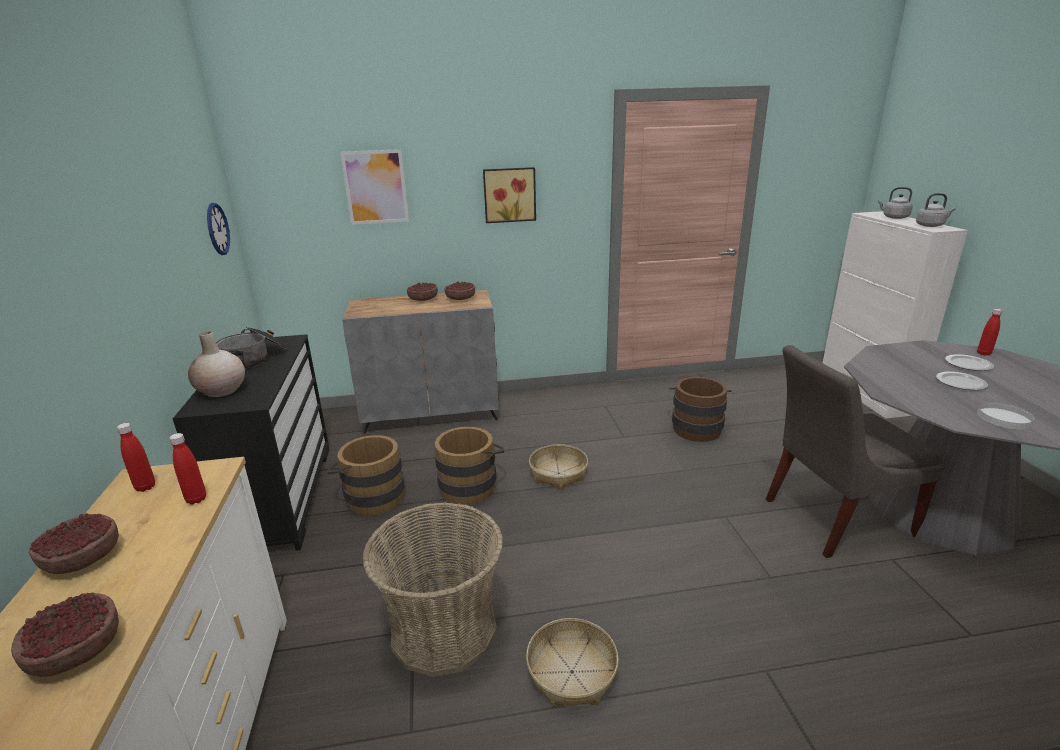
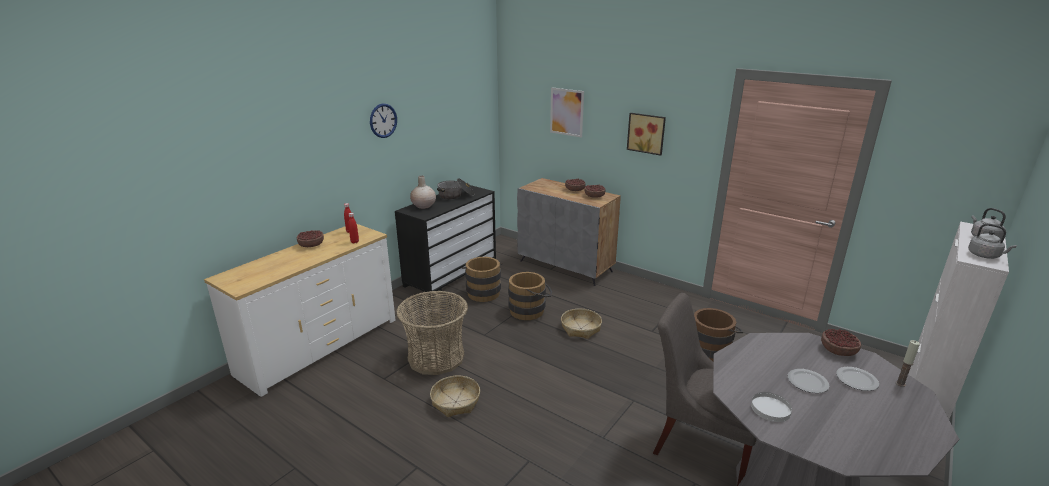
camera: 45 degrees right, 0 degrees up
(77, 649) = (282, 266): bowl -> bowl (838, 350)
(217, 229) = (473, 122): wall clock -> wall clock (383, 120)
(983, 353) = (900, 383): red bottle -> candle

